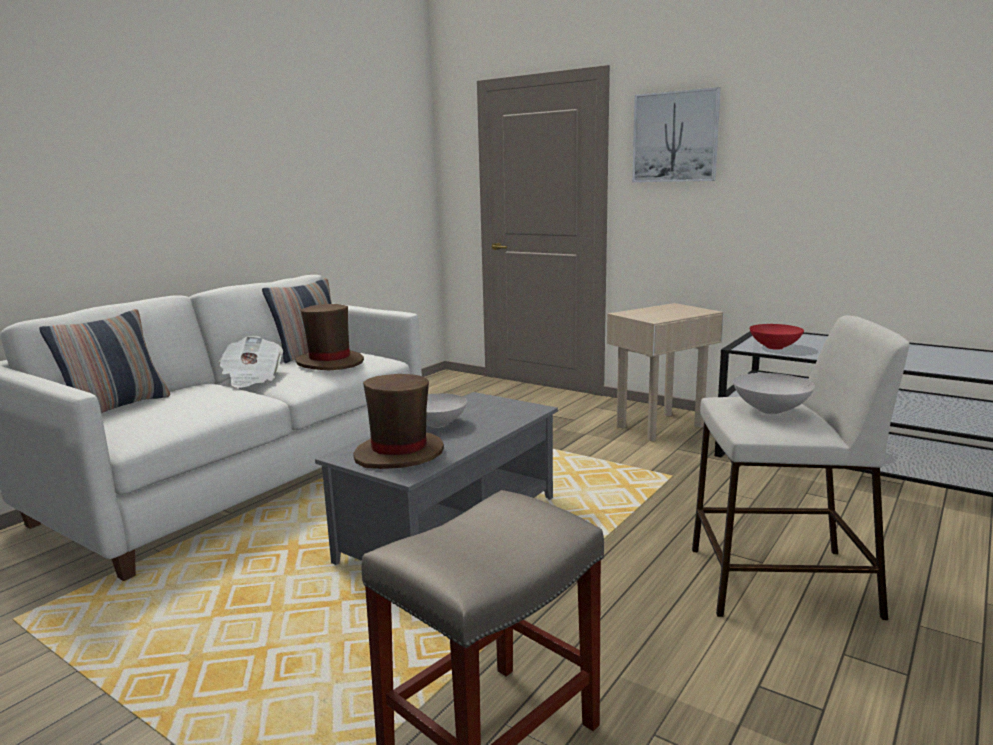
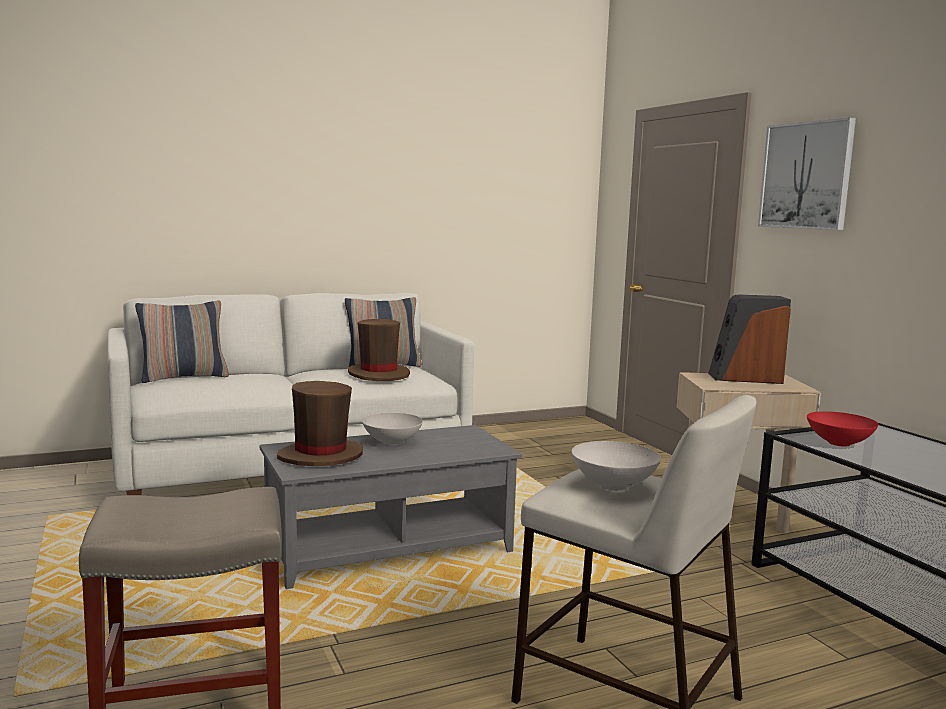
camera: 30 degrees right, 5 degrees down
(252, 378) = (305, 375): newspaper -> none
(658, 310) = (745, 378): none -> speaker

